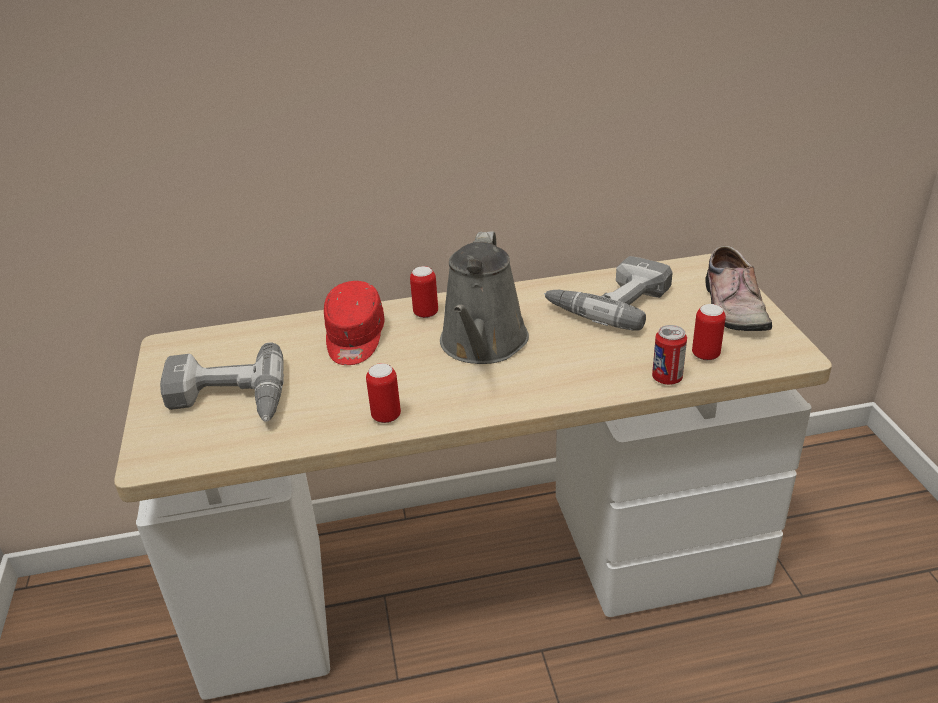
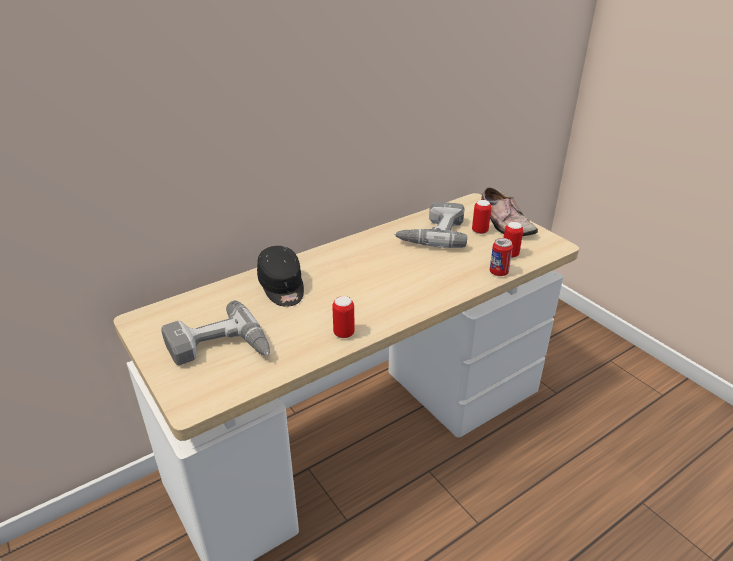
camera: 25 degrees left, 0 degrees up
(354, 339) = (282, 287): red cap -> black cap
(426, 313) = (319, 261): can -> can (479, 231)
(483, 345) = (373, 274): grey watering can -> none

